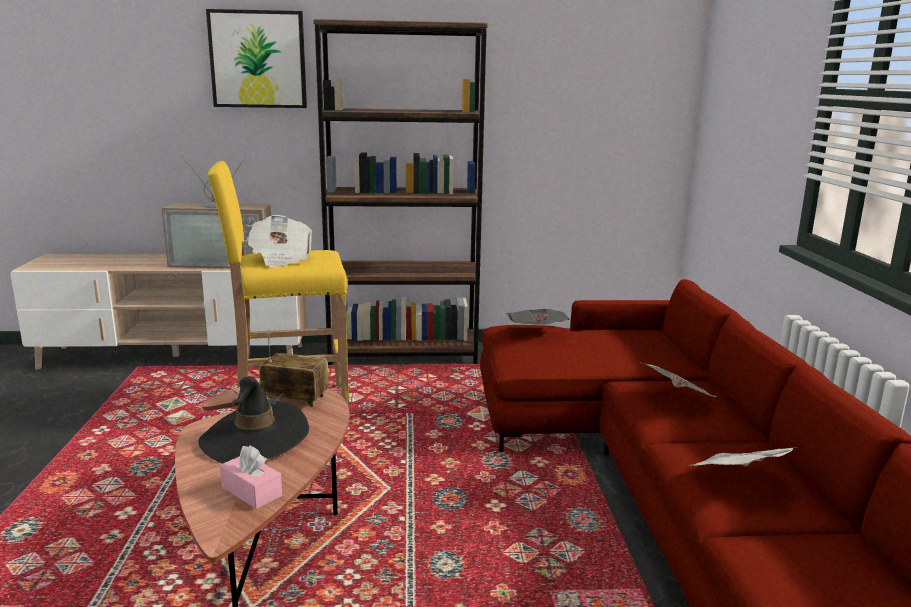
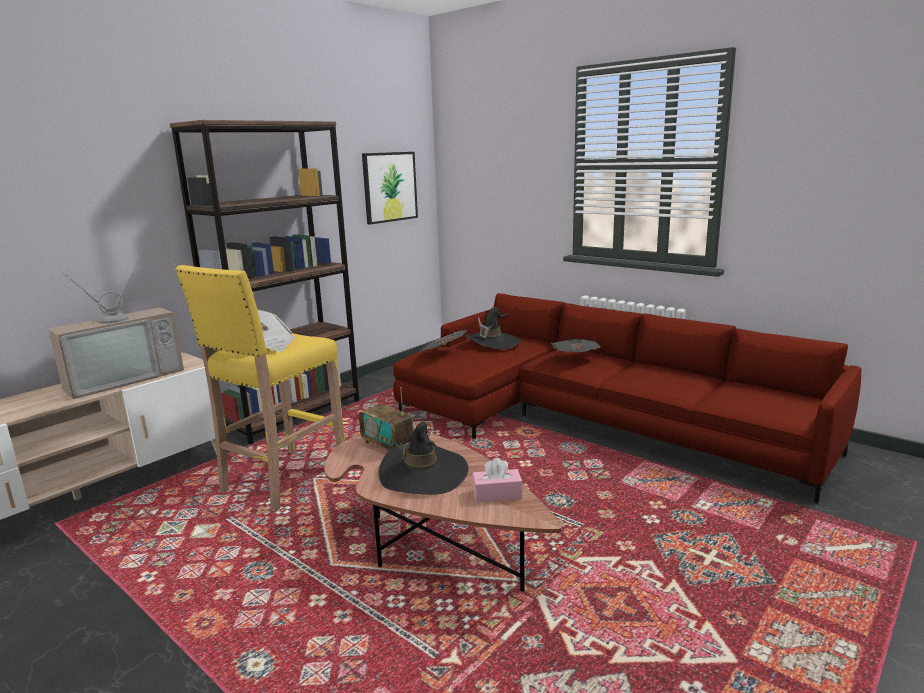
camera: 45 degrees left, 0 degrees up
(258, 59) = (107, 161): picture -> picture (389, 187)
(295, 399) = (387, 445): radio -> radio turned 105 degrees counterclockwise
(616, 342) = (492, 342): none -> black hat
(738, 480) = (665, 379): newspaper -> none

